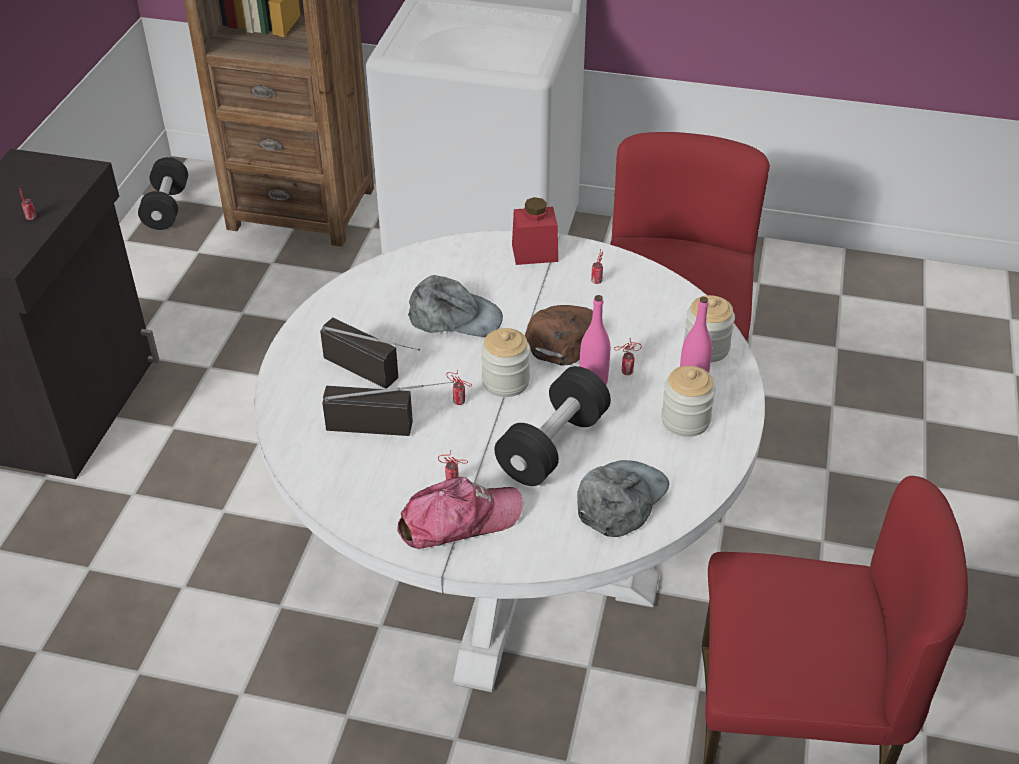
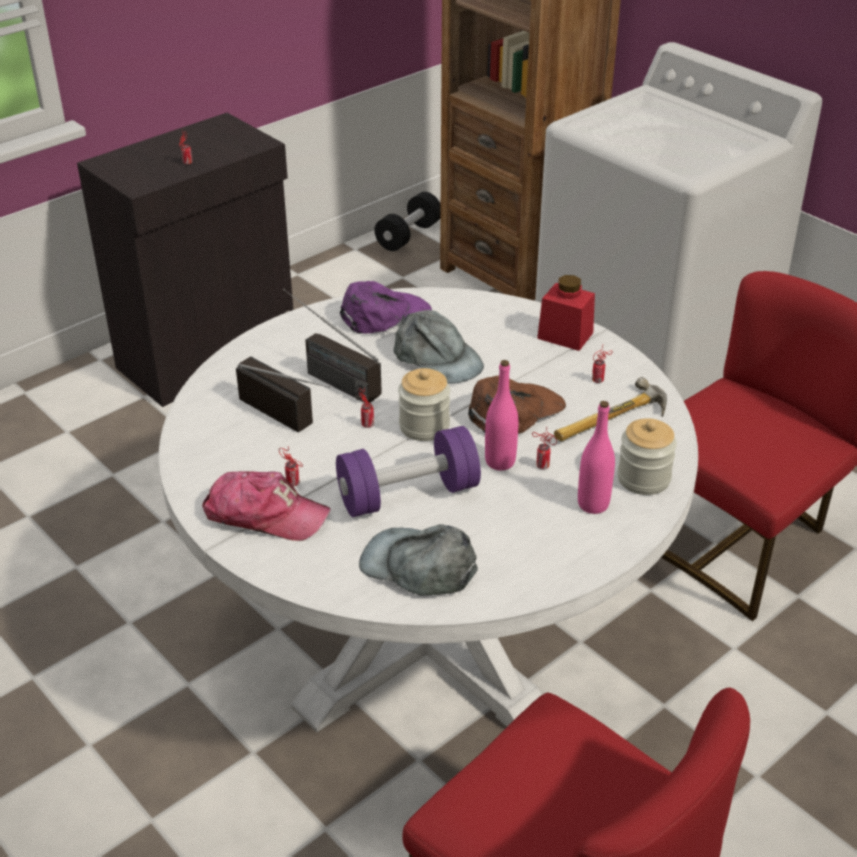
camera: 35 degrees right, 5 degrees down
(369, 296) = (385, 314): none -> purple cap
(379, 375) = (326, 377): radio -> radio turned 150 degrees clockwise
(552, 445) = (408, 495): black dumbbell -> purple dumbbell
(620, 499) = (418, 566): grey cap -> grey cap turned 135 degrees counterclockwise
(643, 312) = (615, 423): none -> hammer
(685, 420) = (553, 530): jar -> none

